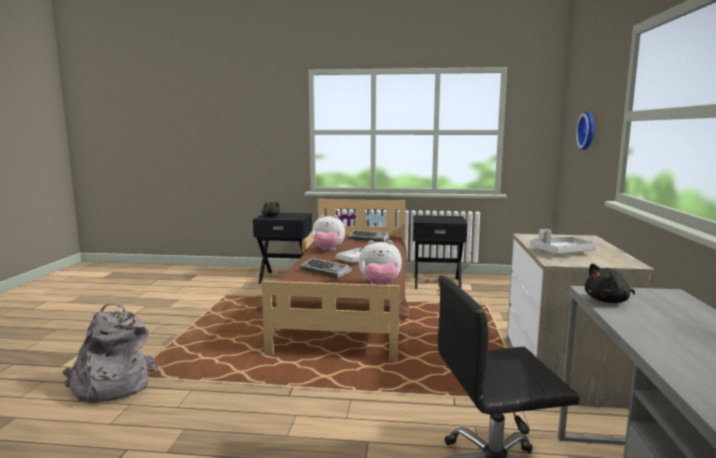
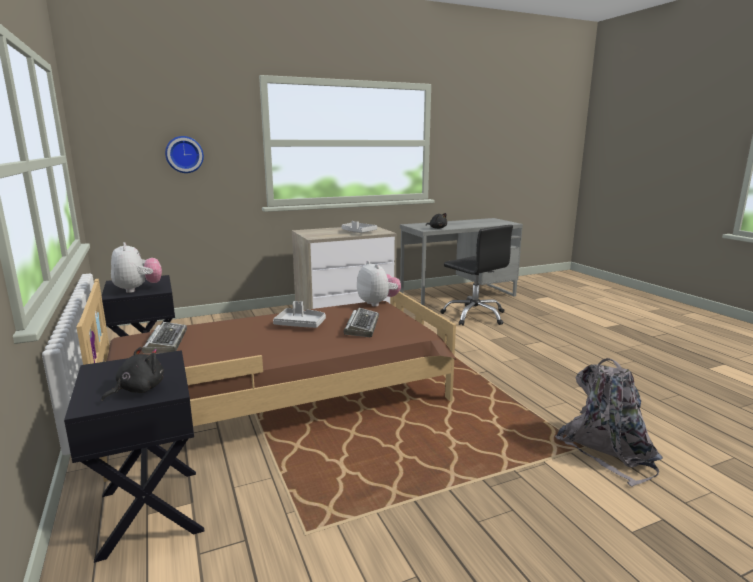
camera: 120 degrees left, 5 degrees up
(328, 250) = (260, 349): plush toy -> plush toy (138, 289)

